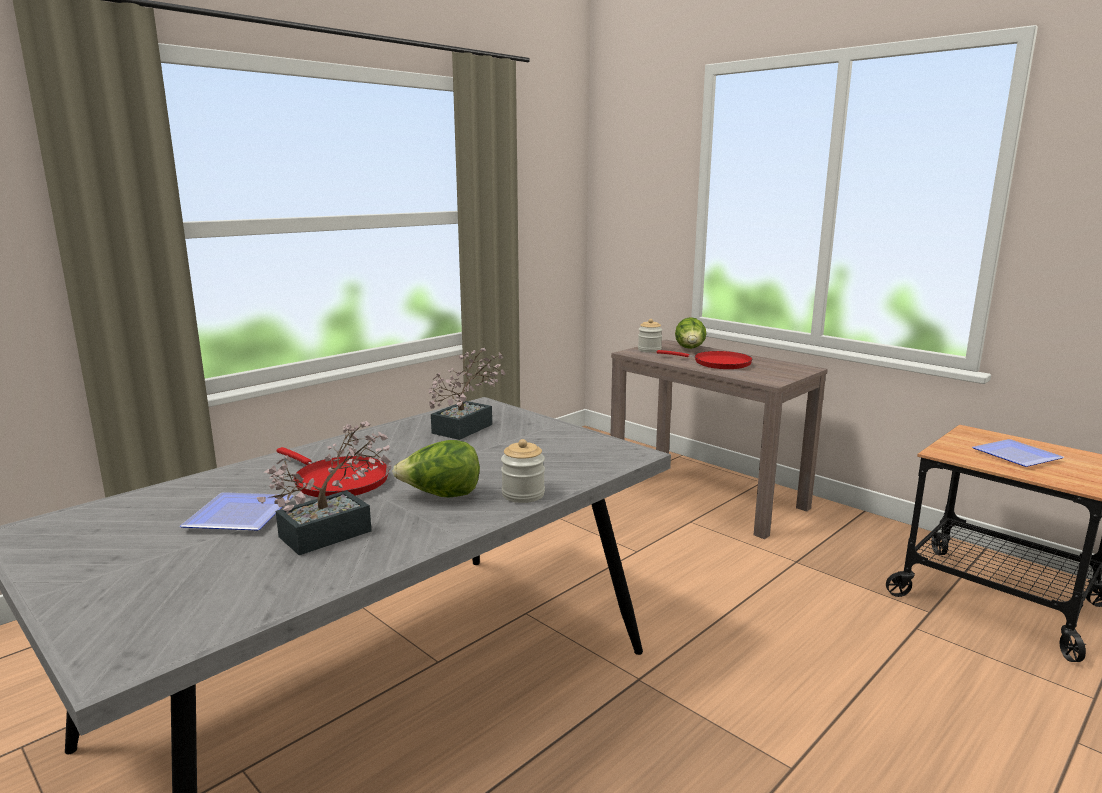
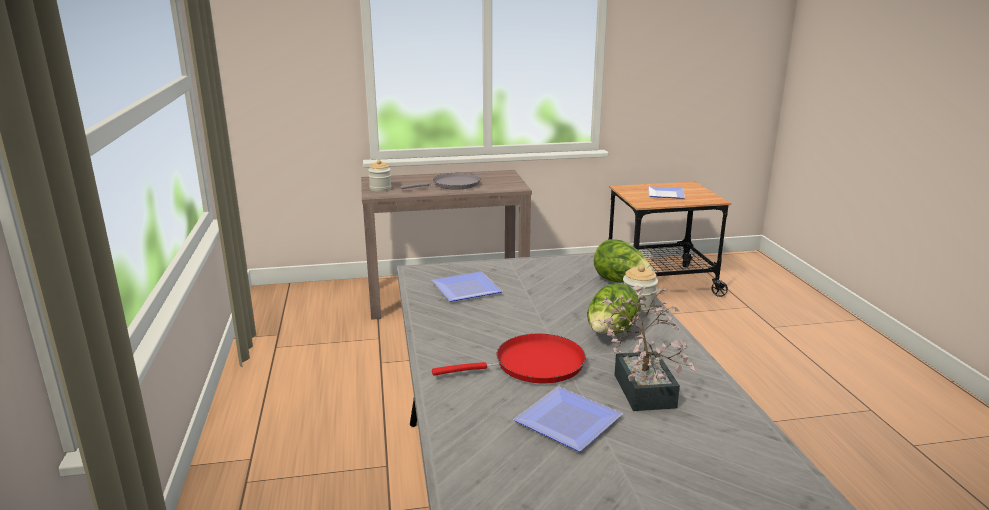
camera: 55 degrees left, 5 degrees up
(467, 427) = (468, 290): potted plant -> plate
(690, 349) = (403, 180): lettuce -> lettuce (620, 281)
(717, 363) = (452, 185): red frying pan -> grey frying pan

